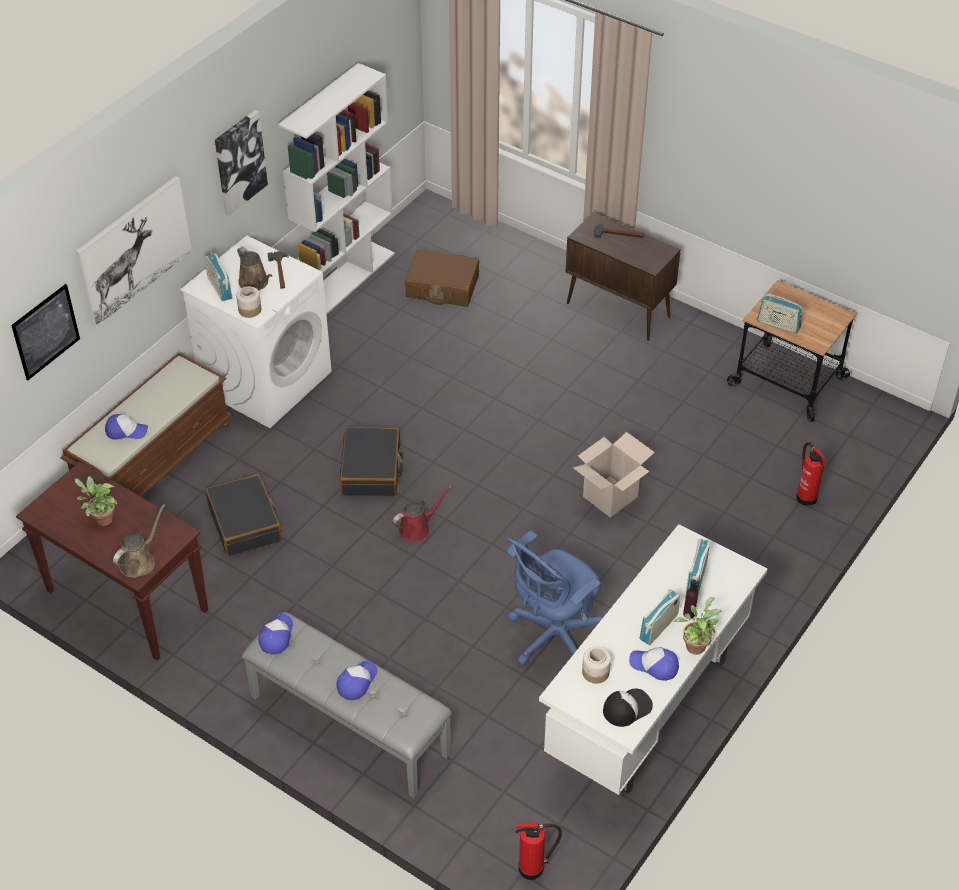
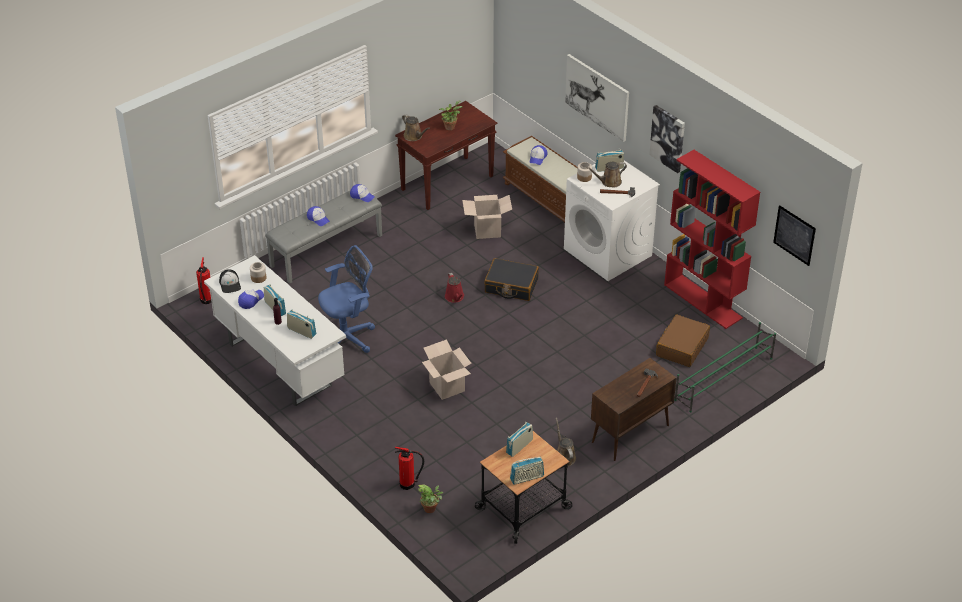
camera: 105 degrees right, 5 degrees down
(45, 331) = (545, 71): picture -> picture (794, 235)
(245, 523) = (487, 230): black suitcase -> cardboard box
(346, 278) = (703, 301): white bookcase -> red bookcase
(488, 246) = (723, 379): none -> green shoe rack
(553, 637) = (347, 338): blue office chair -> blue office chair turned 90 degrees clockwise
(684, 361) = (564, 456): none -> brown watering can
(695, 644) = (256, 319): potted plant -> potted plant (431, 509)
(825, 309) = (527, 478): none -> radio

